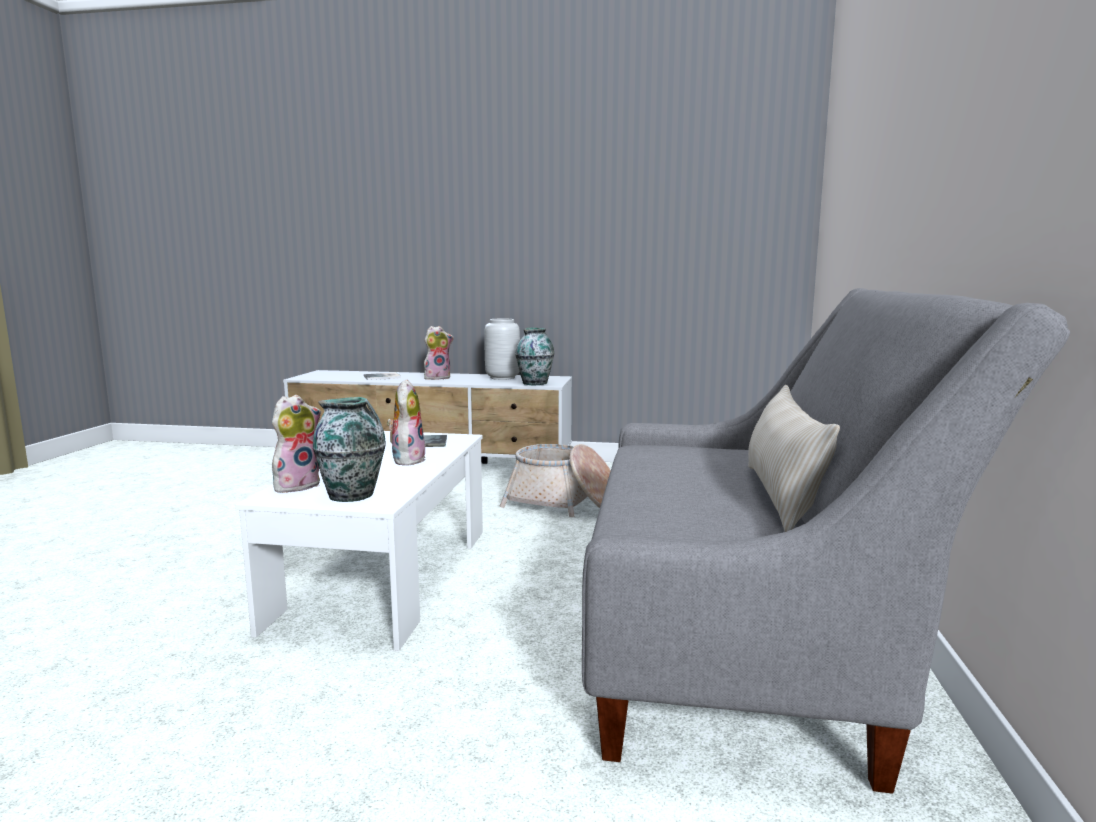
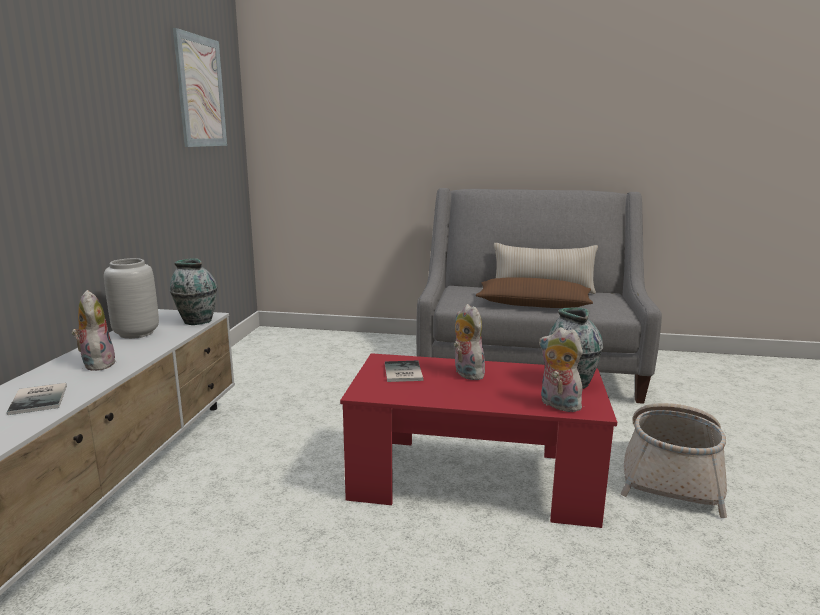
camera: 90 degrees left, 5 degrees up
(386, 576) = (473, 478): white coffee table -> red coffee table
(407, 460) = (466, 373): plush toy -> plush toy turned 60 degrees clockwise
(563, 503) = (304, 406): basket -> basket (671, 474)
(663, 483) = (533, 304): none -> brown pillow
(708, 175) = (200, 92): none -> picture

